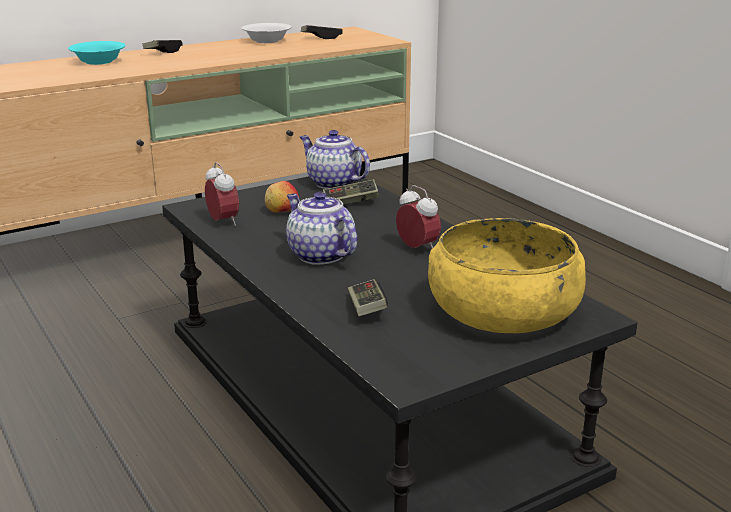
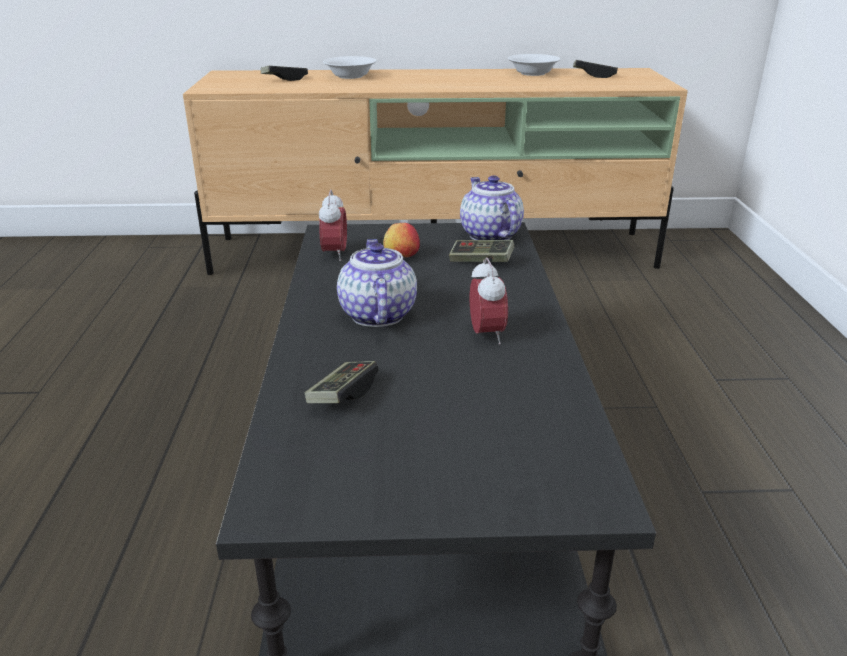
camera: 30 degrees right, 5 degrees up
(99, 62) = (351, 76): turquoise bowl -> white bowl
(163, 52) = (419, 74): game controller -> game controller (285, 79)
(502, 310) = (490, 449): yellow bowl -> none

